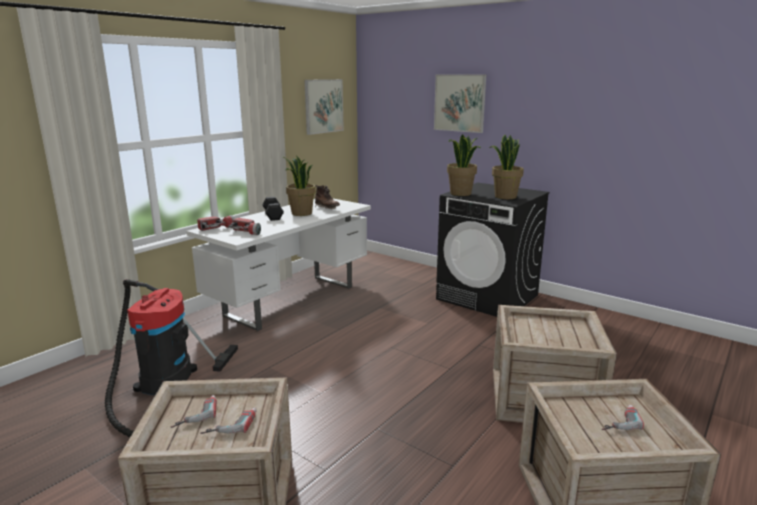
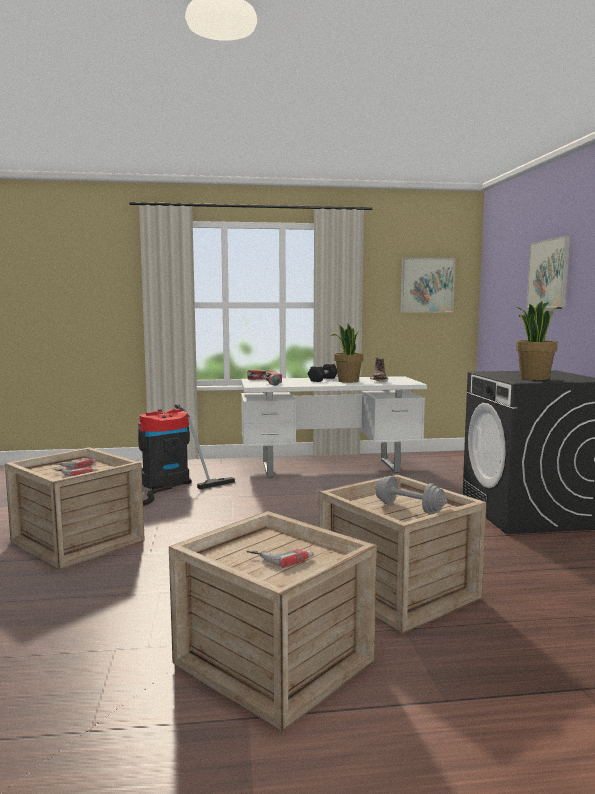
camera: 45 degrees right, 10 degrees down
(461, 194) = (492, 373): potted plant -> none
(561, 333) = (409, 508): none -> grey dumbbell

